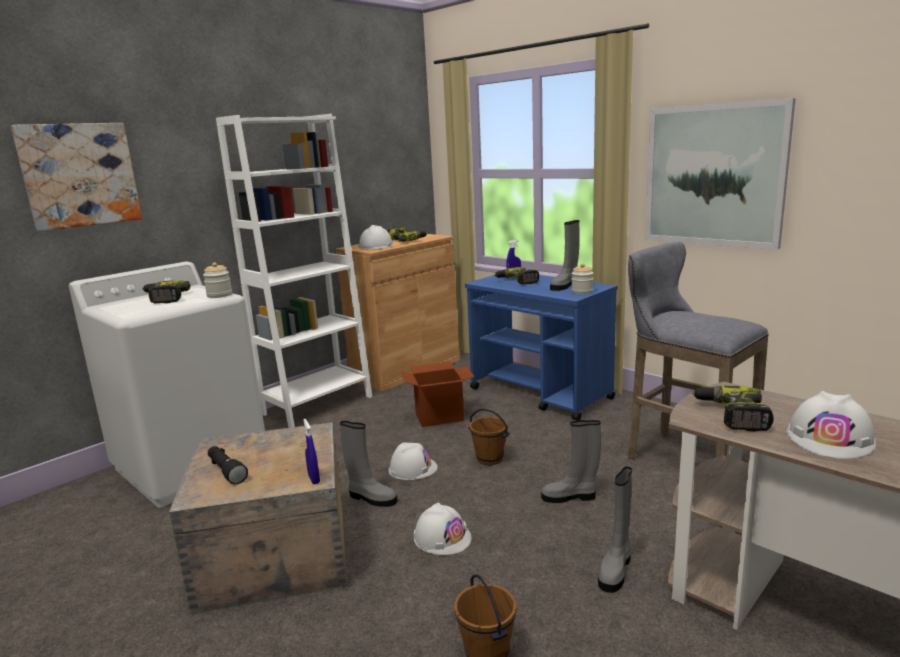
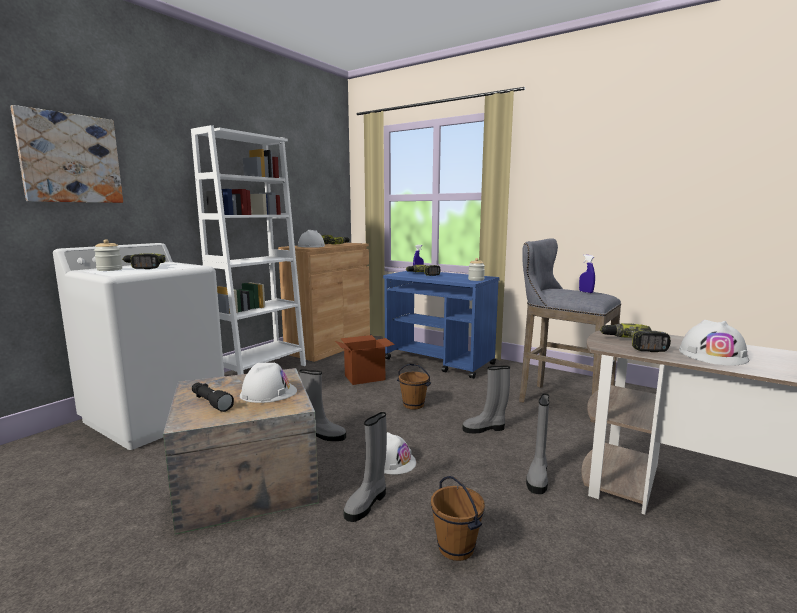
camera: 10 degrees left, 5 degrees down
(219, 295) = (193, 266): jar -> jar (109, 269)
(314, 479) = (294, 406): blue spray bottle -> blue spray bottle (586, 292)
(412, 468) = (353, 413): white hard hat -> white hard hat (268, 392)
(565, 286) = (461, 277): grey boot -> grey boot (367, 503)
(714, 175) = (570, 196): picture -> none

